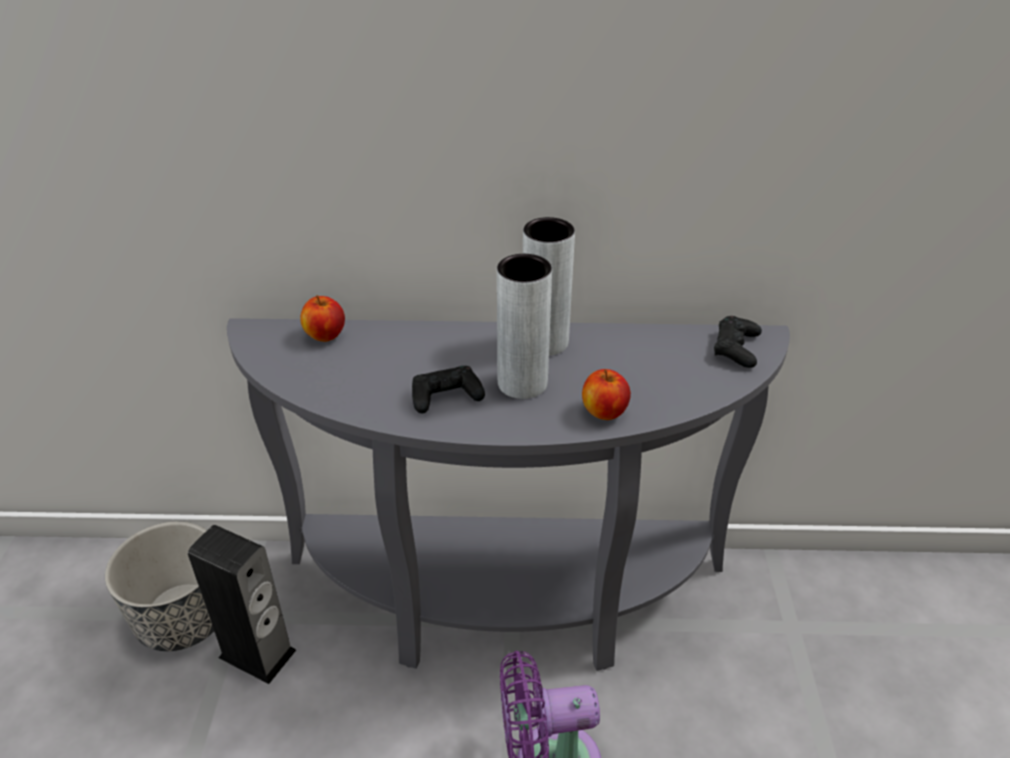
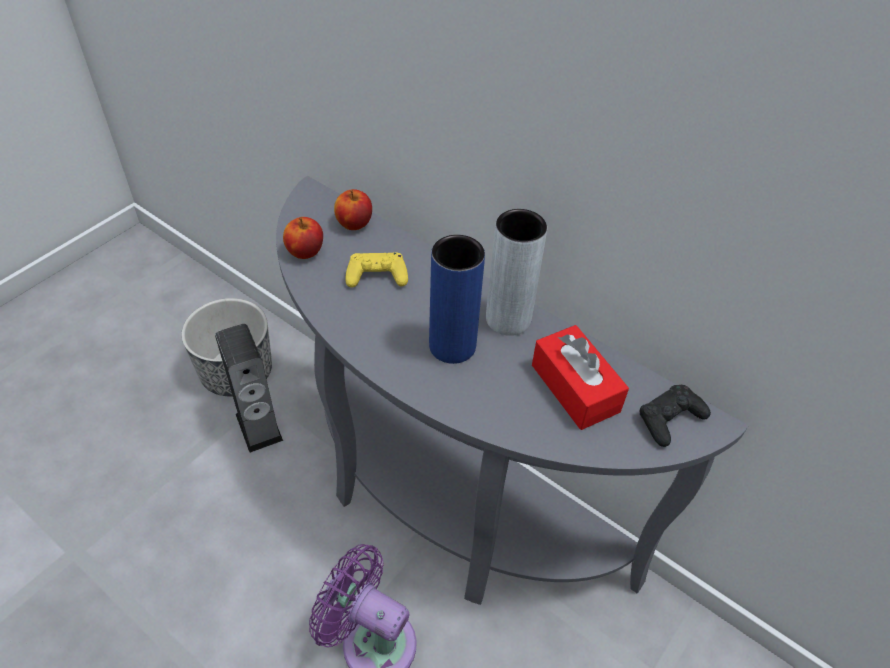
camera: 35 degrees right, 10 degrees up
(395, 365) = (377, 275): none -> yellow game controller
(446, 396) = (385, 323): black game controller -> none
(522, 383) = (452, 346): grey vase -> blue vase
(604, 412) = (489, 410): apple -> apple (305, 252)
(649, 363) = (575, 388): none -> red tissue box

